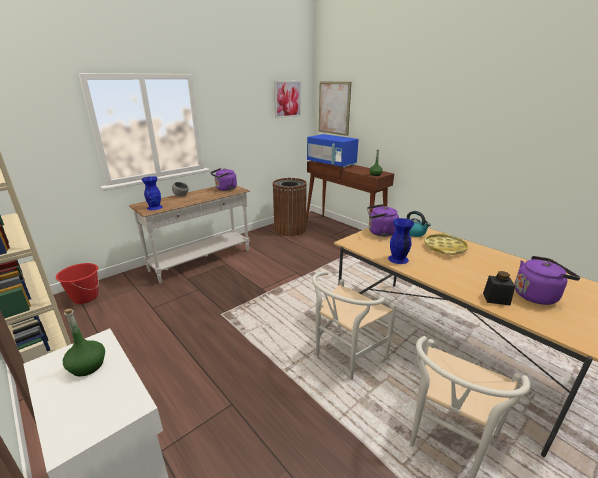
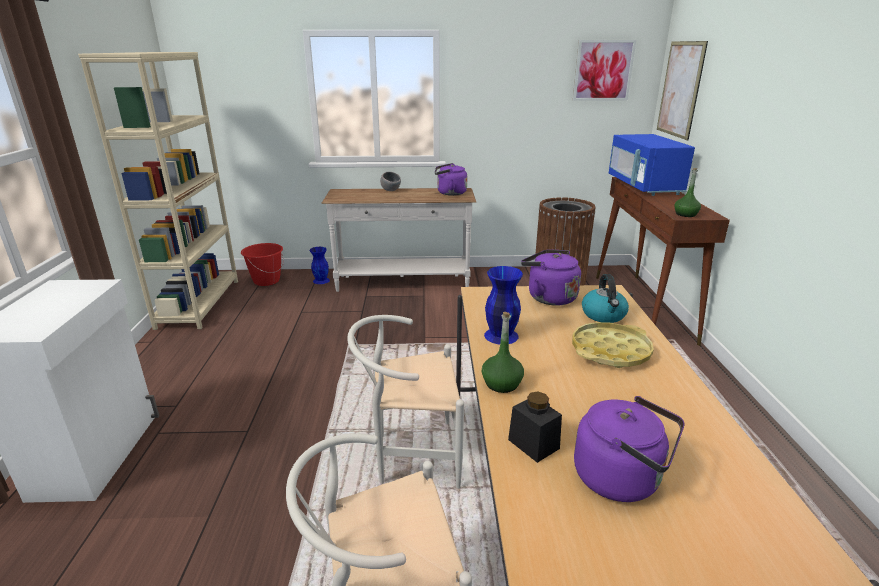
camera: 40 degrees right, 0 degrees up
(88, 366) = (66, 297): green bottle -> green bottle (502, 383)
(155, 207) = (345, 196): blue vase -> blue vase (321, 280)

